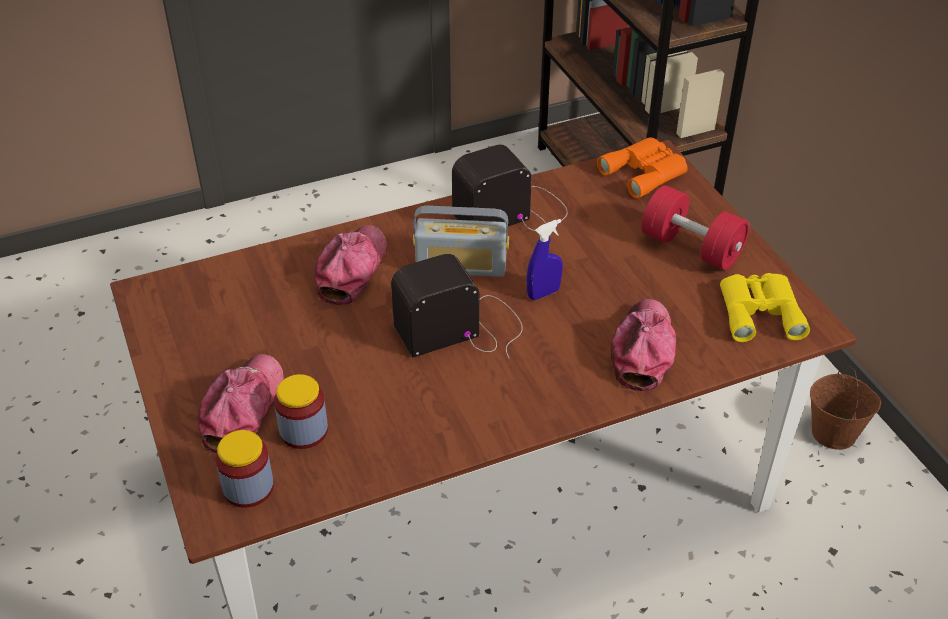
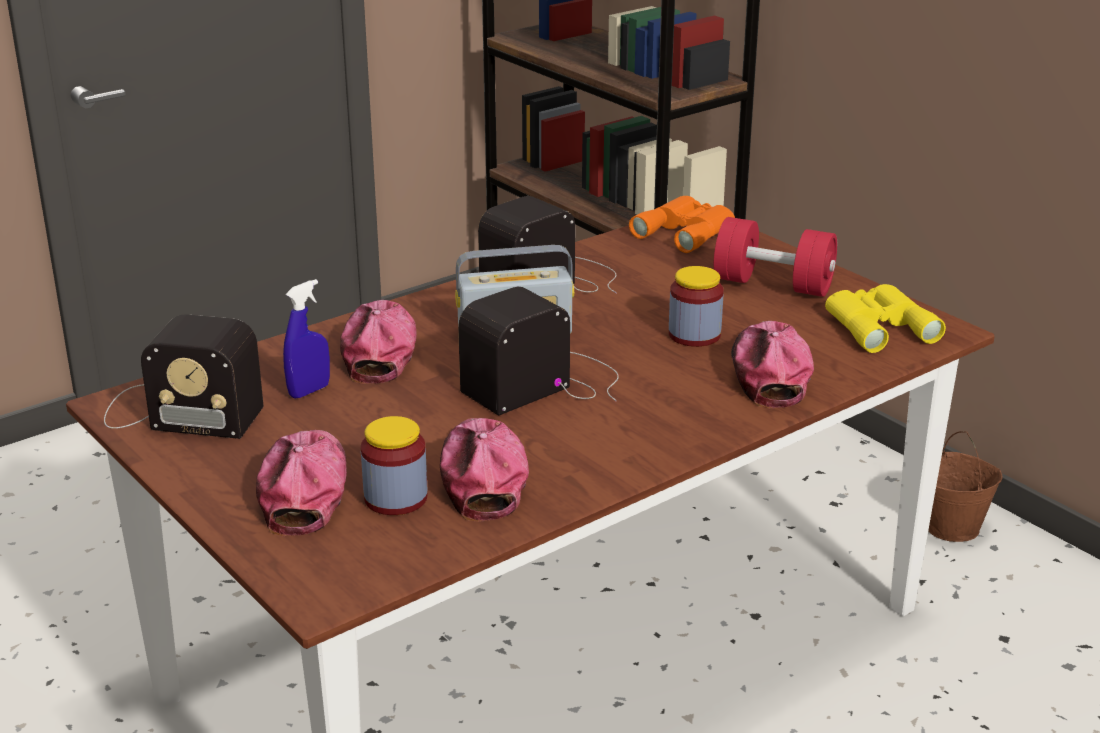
camera: 15 degrees left, 15 degrees down
(182, 308) = (177, 411): none -> radio
(248, 487) = (350, 560): jar -> jar (694, 335)
(374, 421) = (481, 477): none -> cap
(543, 293) = (625, 342): blue spray bottle -> blue spray bottle (309, 391)

